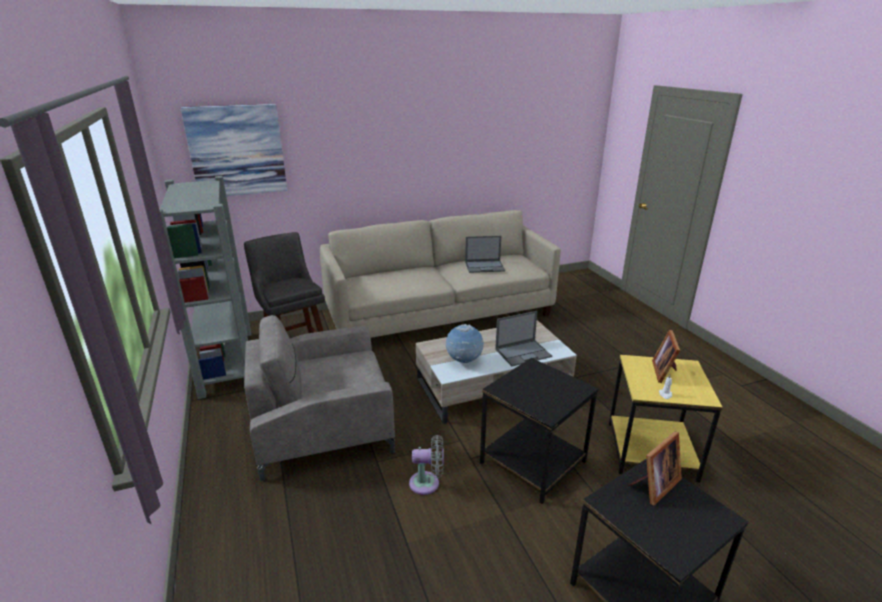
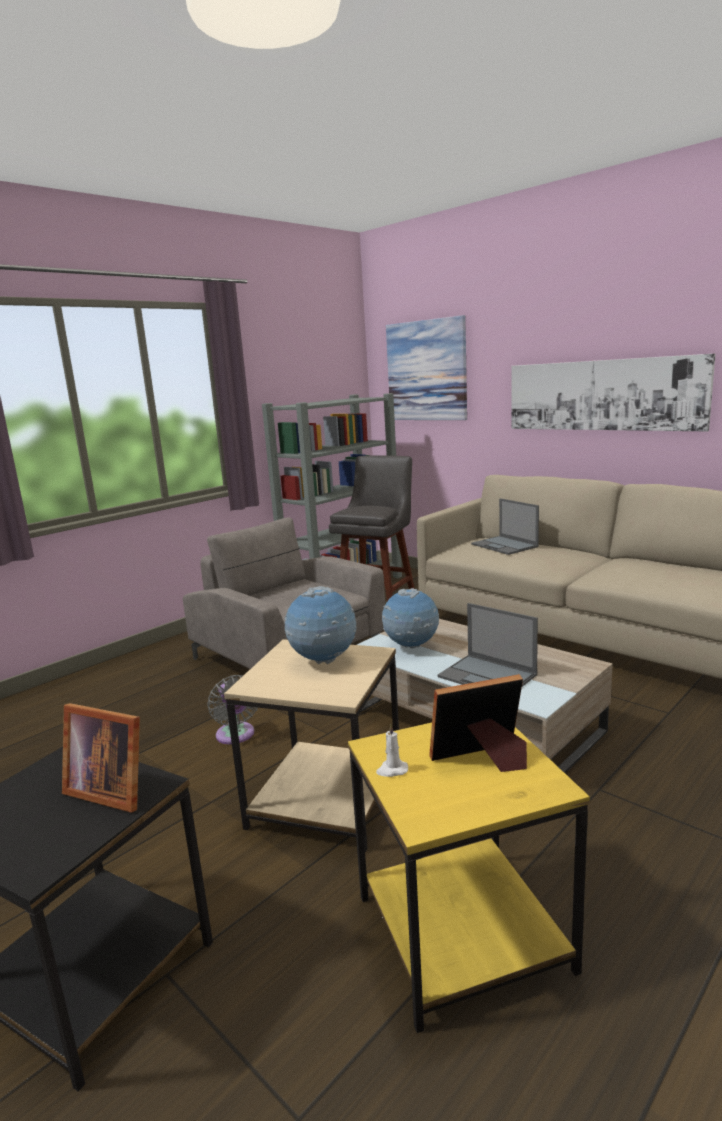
camera: 65 degrees right, 10 degrees down
(396, 164) = (602, 395): none -> picture
(485, 266) = (660, 572): laptop -> laptop (505, 545)
(532, 383) = (323, 661): none -> globe
(532, 461) = (328, 799): black side table -> beige side table

